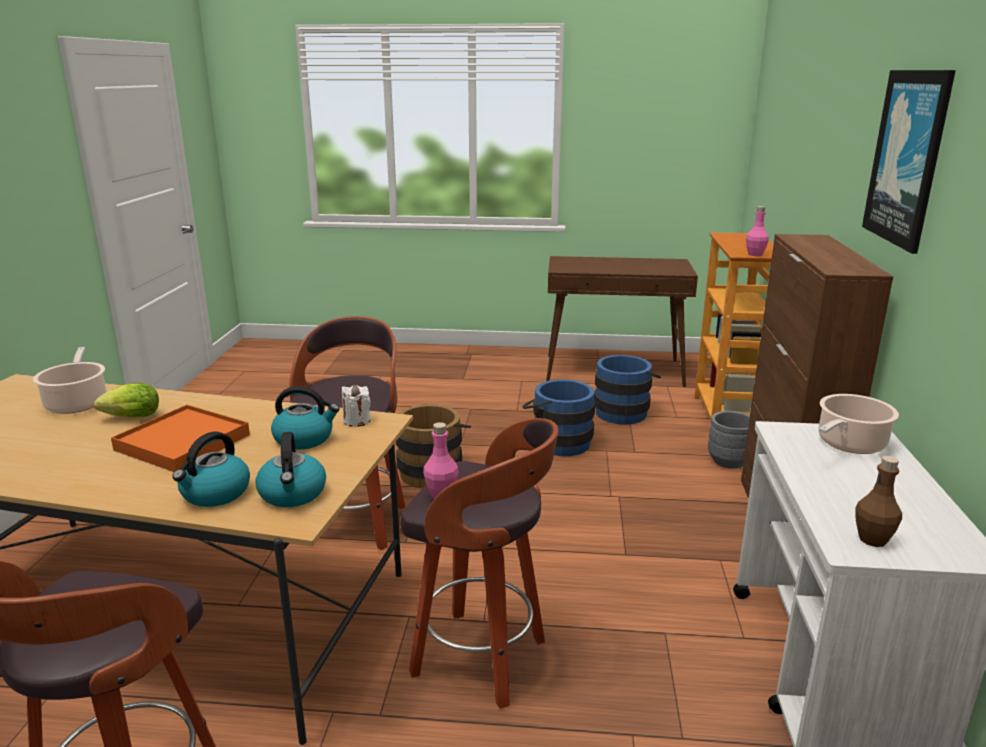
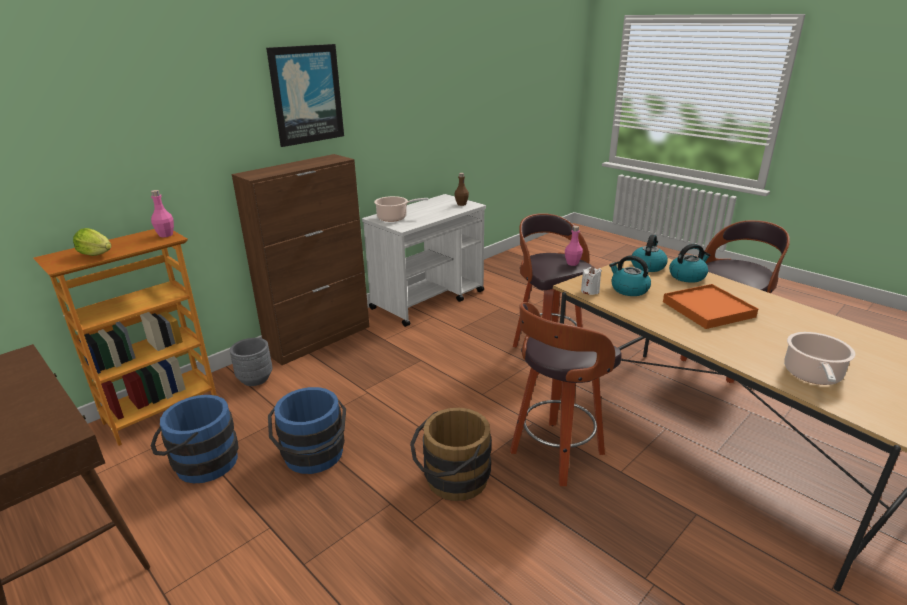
camera: 140 degrees left, 5 degrees up
(129, 418) = (754, 342): lettuce -> lettuce (98, 255)

